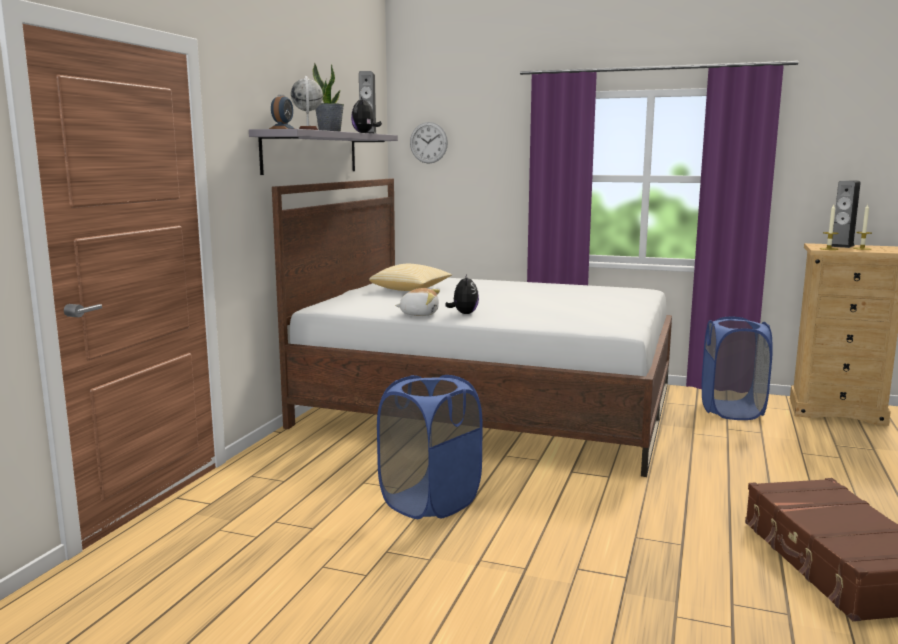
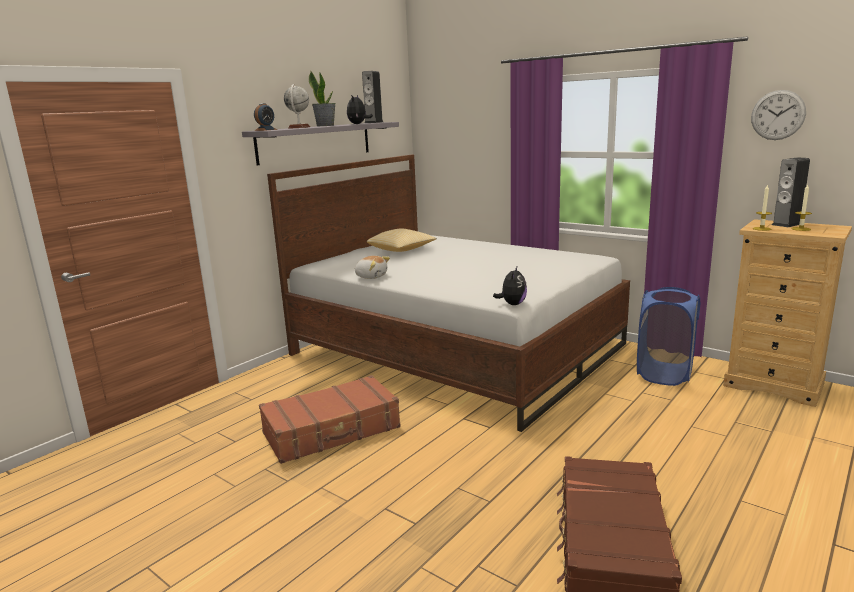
camera: 20 degrees right, 5 degrees up
(428, 142) = (439, 124): wall clock -> wall clock (778, 115)
(430, 502) = (332, 431): blue laundry basket -> brown suitcase
(464, 313) = (405, 278): plush toy -> plush toy (512, 304)

